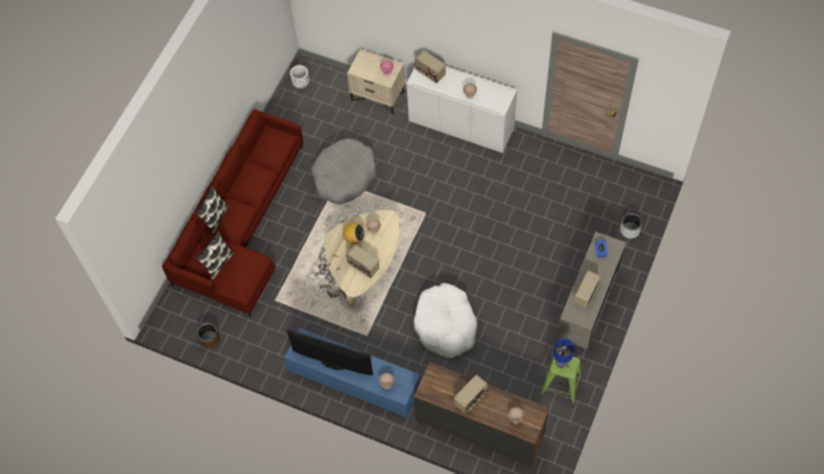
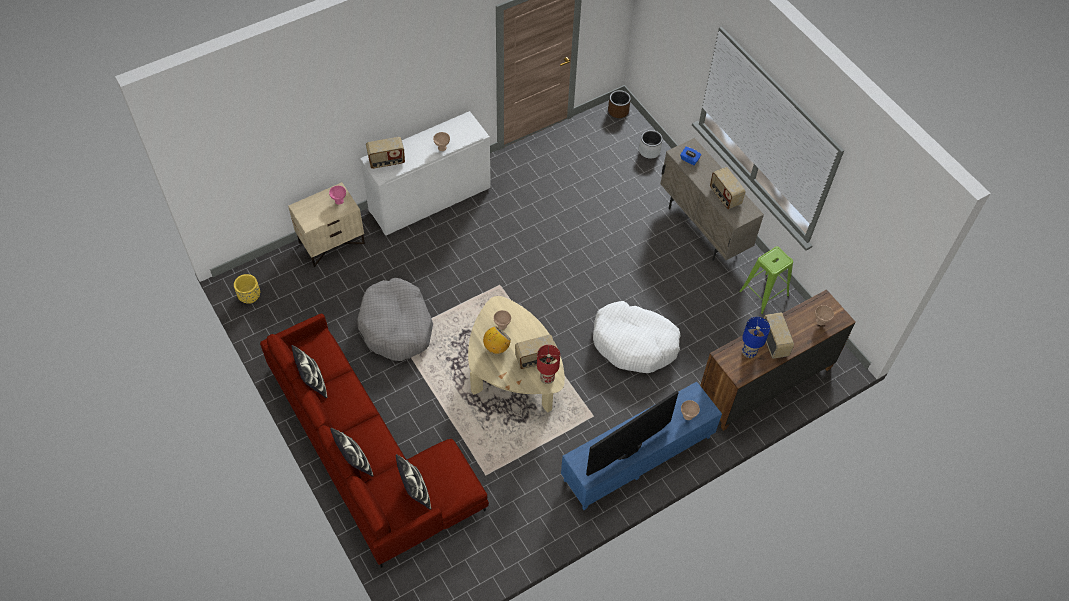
camera: 60 degrees left, 5 degrees down
(209, 339) = (480, 567): brown planter -> brown planter (618, 111)
(252, 157) = (313, 382): none -> pillow
(301, 83) = (249, 297): white planter -> yellow planter
(354, 283) = (547, 378): none -> red table lamp
(561, 363) = (771, 262): blue table lamp -> blue table lamp (748, 353)

